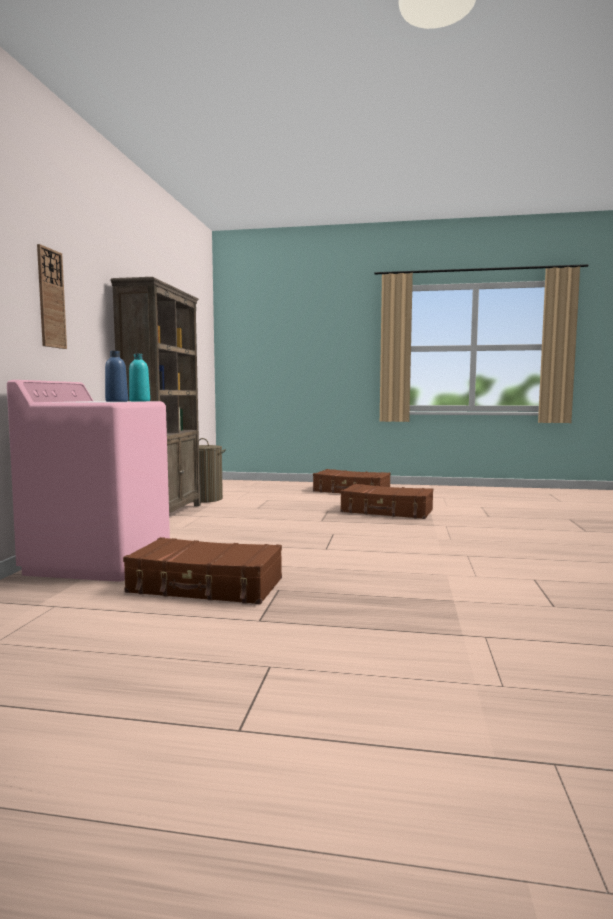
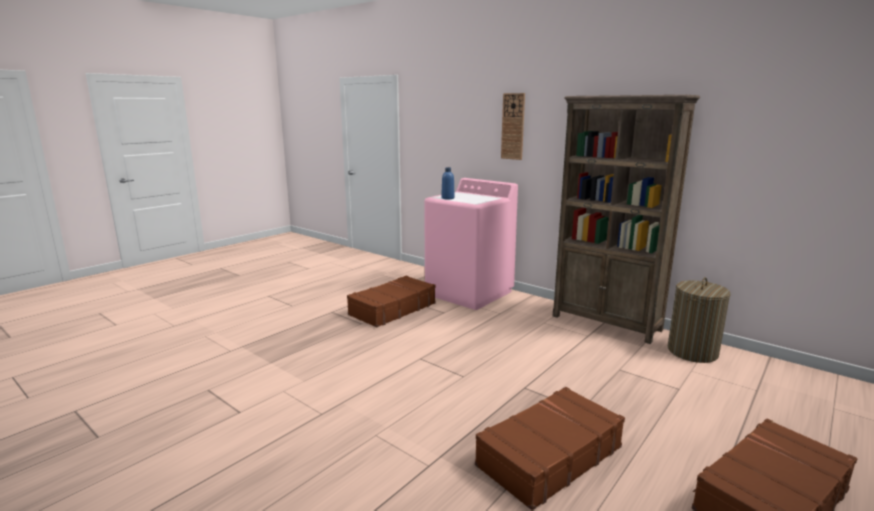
camera: 120 degrees right, 10 degrees up
(139, 401) = (465, 201): turquoise bottle -> none

